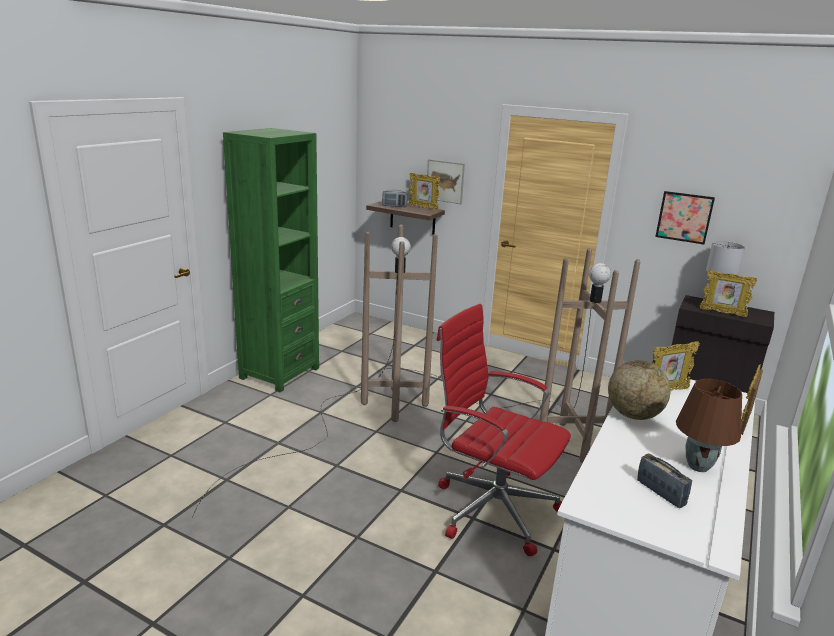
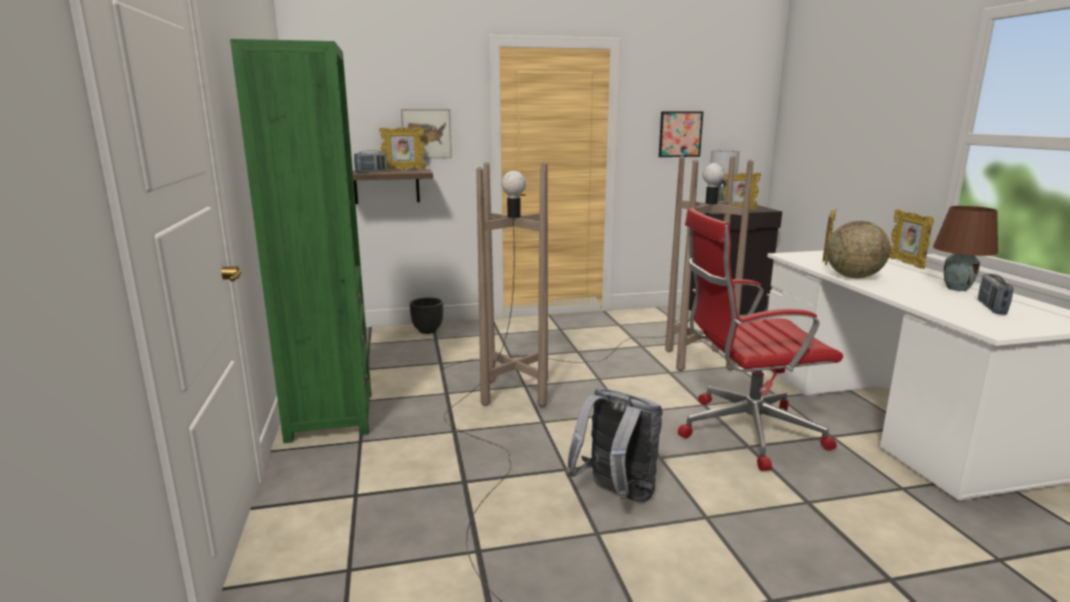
camera: 40 degrees left, 5 degrees down
(334, 495) = (615, 495): none -> grey backpack
(420, 337) = (428, 330): none -> black planter
(660, 493) = (991, 308): radio -> radio turned 90 degrees counterclockwise

